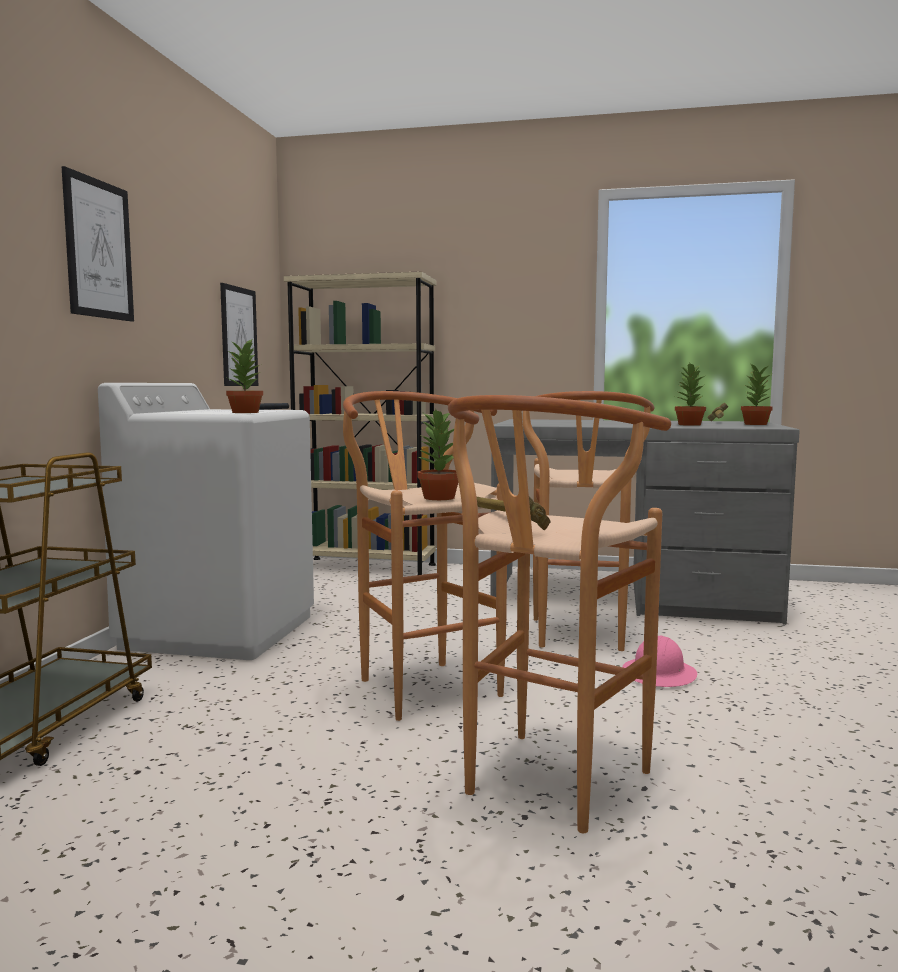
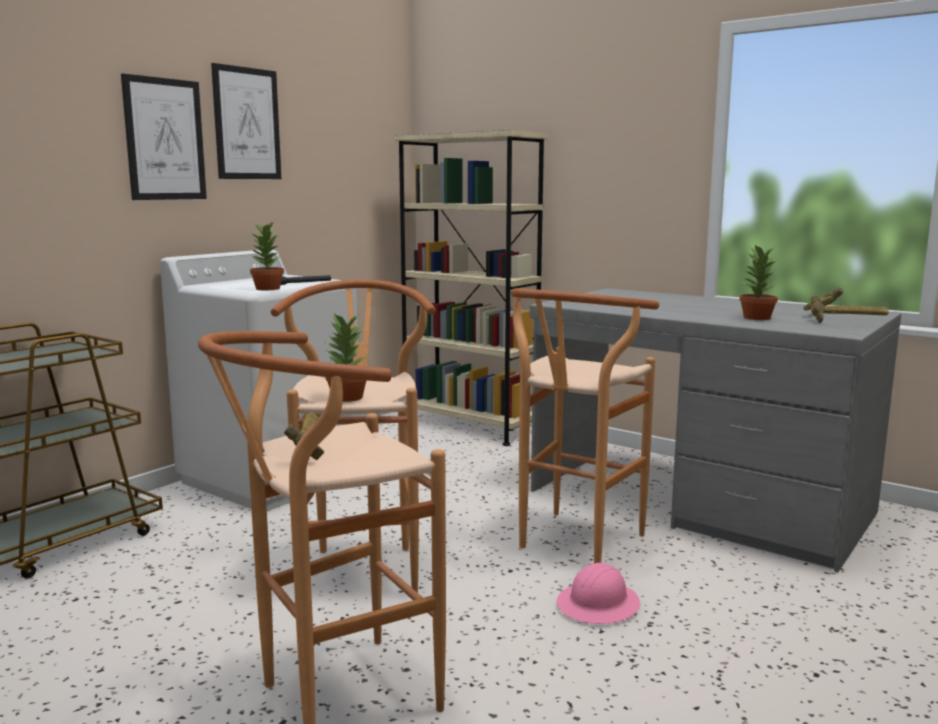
camera: 25 degrees right, 5 degrees up
(239, 336) = (350, 197): picture -> picture (247, 124)
(755, 424) = (848, 321): potted plant -> hammer

